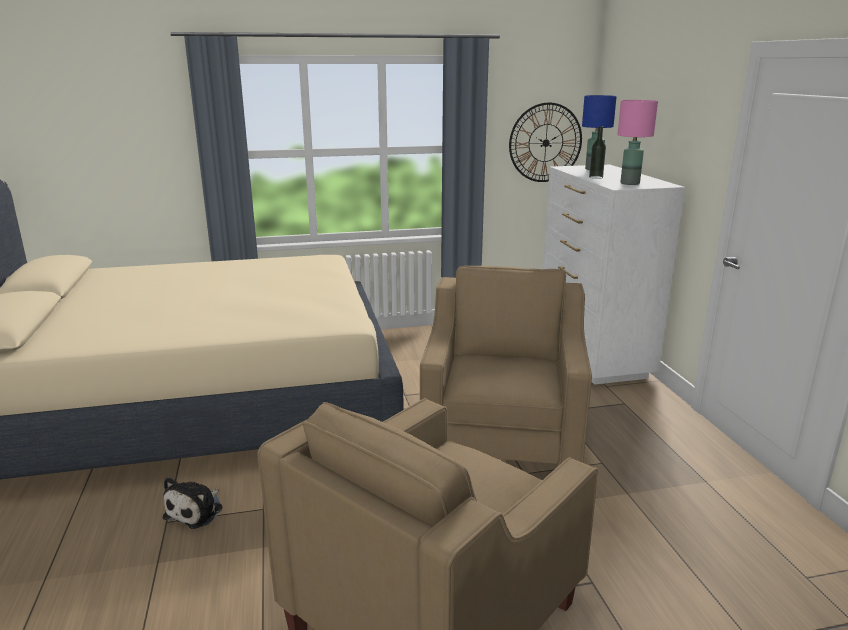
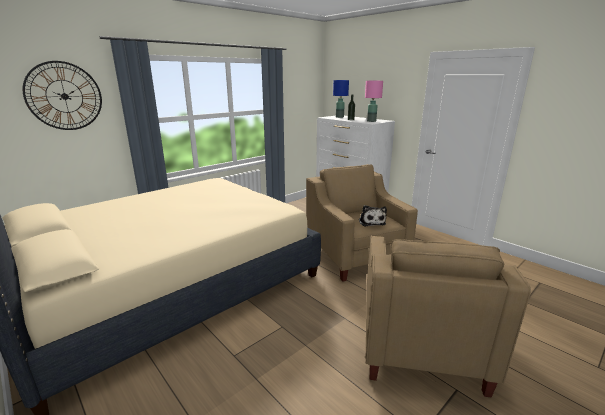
camera: 30 degrees left, 0 degrees up
(196, 511) = (245, 342): plush toy -> plush toy (371, 222)
(545, 143) = (305, 106): wall clock -> wall clock (64, 96)

